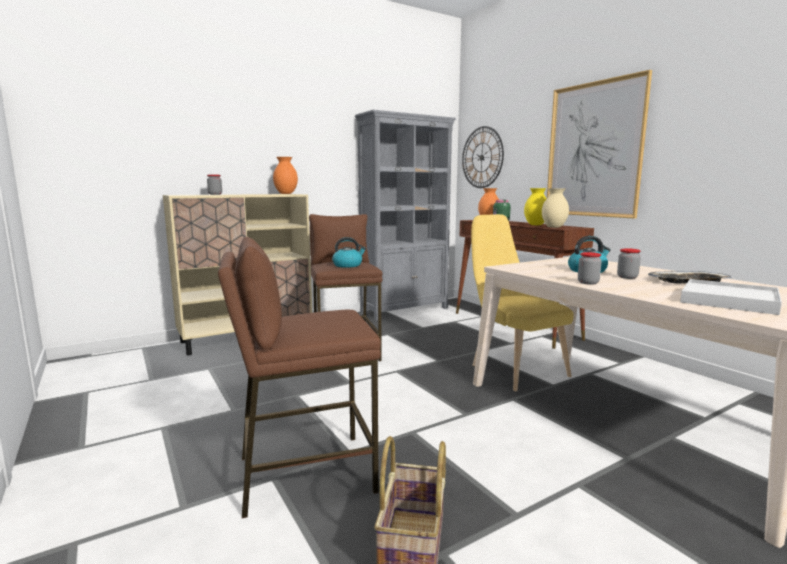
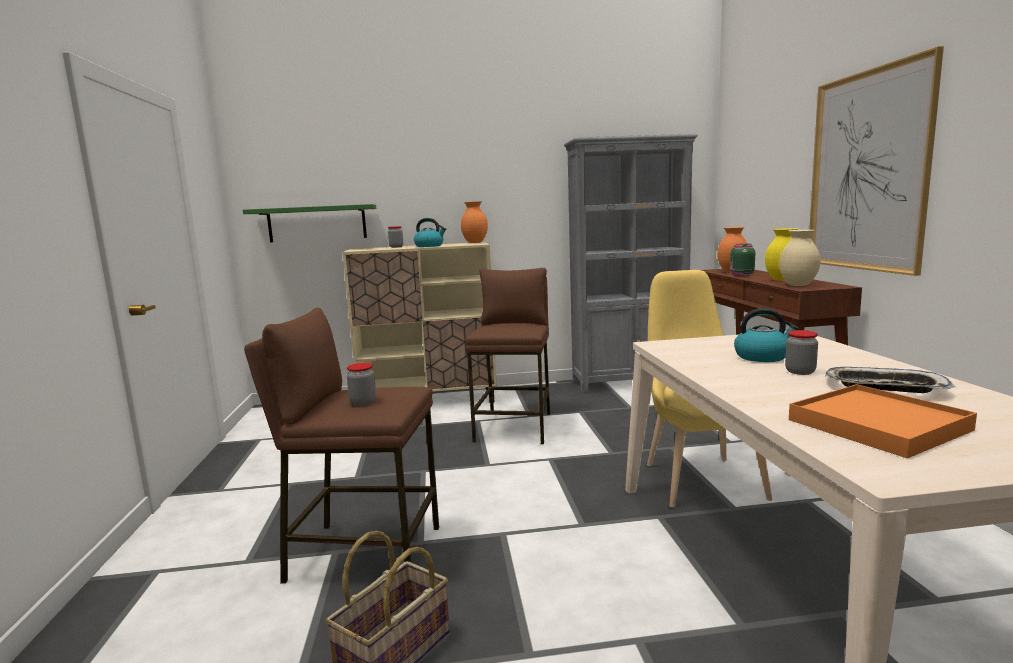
camera: 25 degrees right, 0 degrees up
(124, 168) = (317, 223): none -> green shelf
(348, 265) = (507, 329): kettle -> kettle (429, 246)
(482, 157) = (740, 183): wall clock -> none
(588, 283) = (720, 376): jar -> jar (363, 402)
(729, 300) = (878, 425): white tray -> orange tray

